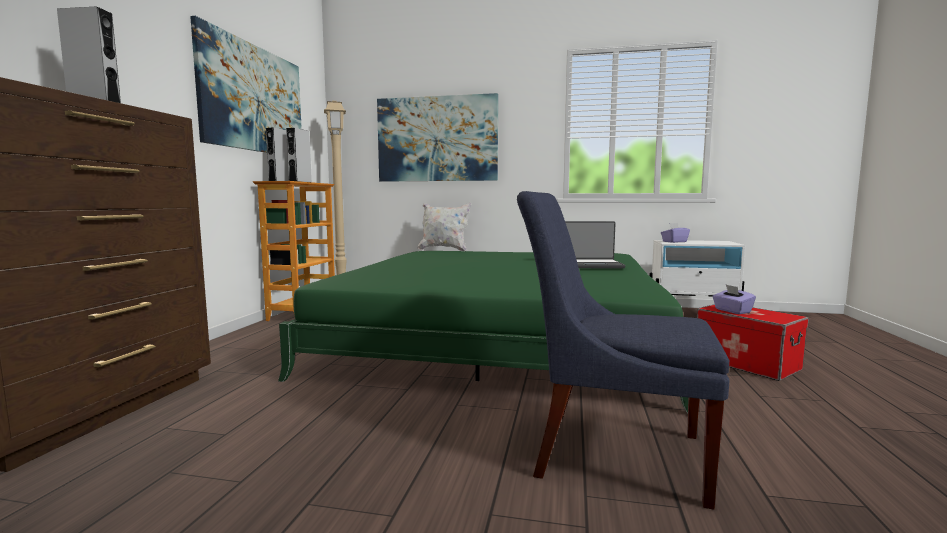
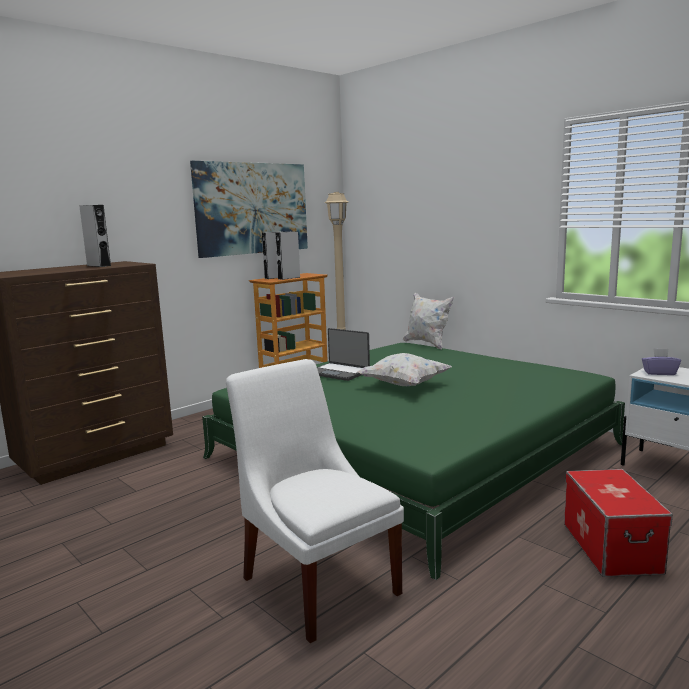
camera: 35 degrees right, 5 degrees up
(437, 139) = (432, 224): picture -> none
(500, 266) = (403, 385): none -> white pillow
(592, 265) = (499, 396): laptop -> laptop (339, 372)
(610, 452) = (317, 581): blue chair -> white chair
(732, 311) = (595, 484): purple tissue box -> none

